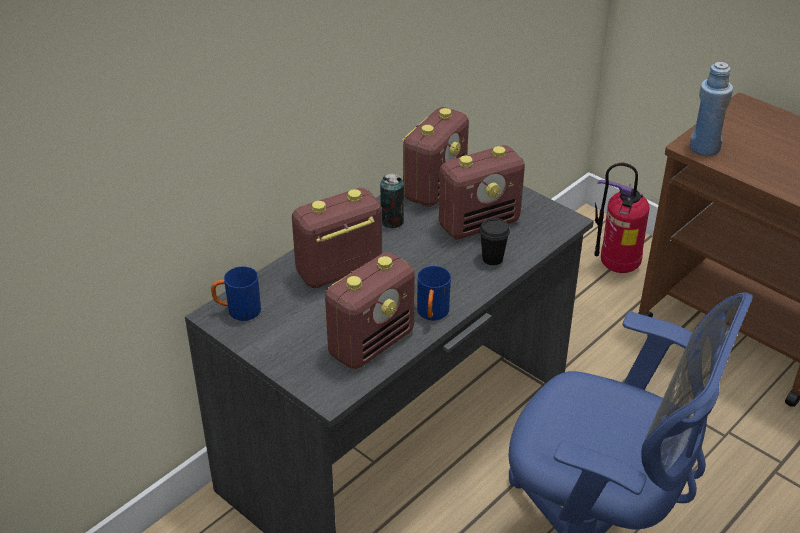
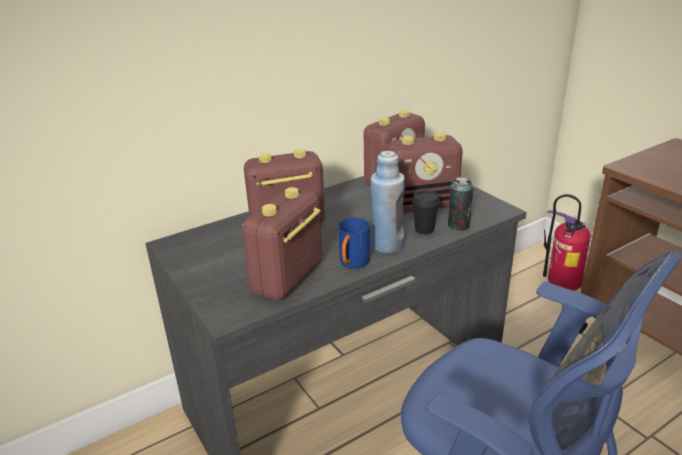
camera: 15 degrees right, 10 degrees down
(238, 311) = (188, 243): blue mug -> none
(372, 343) = (287, 279): radio -> radio turned 150 degrees clockwise
(392, 221) = (348, 197): can -> can (458, 225)
(704, 148) = (640, 169): blue bottle -> blue bottle (387, 245)

